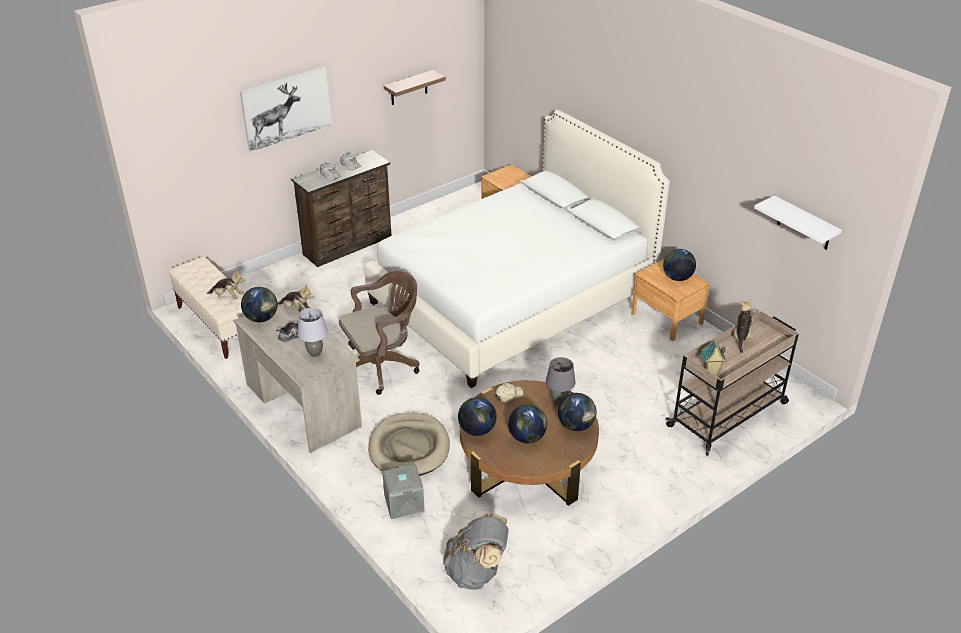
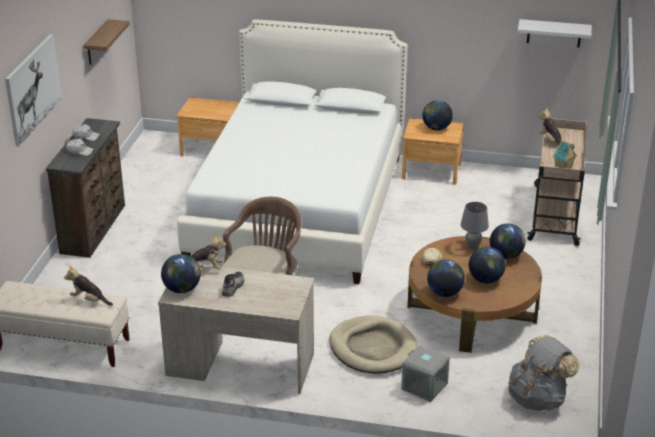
camera: 40 degrees left, 5 degrees down
(228, 297) = (89, 300): plush toy -> plush toy turned 135 degrees counterclockwise
(315, 353) = (272, 291): grey table lamp -> none

